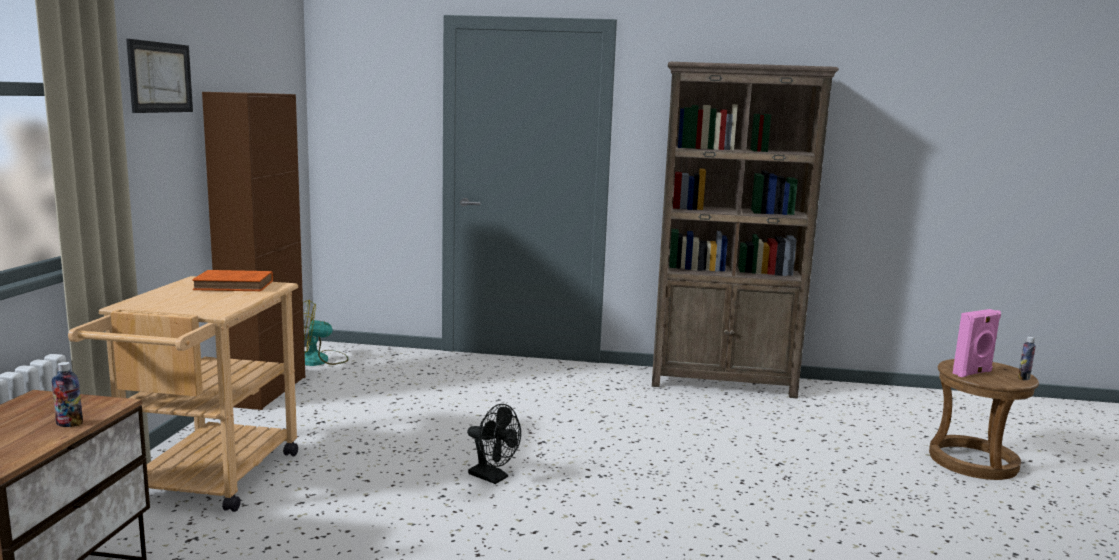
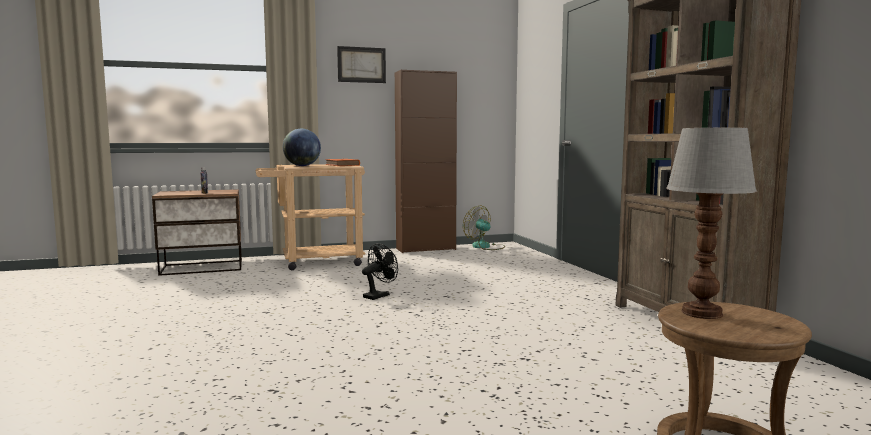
camera: 65 degrees right, 5 degrees down
(198, 304) = (302, 166): none -> globe
(493, 477) = (379, 295): black fan -> black fan turned 150 degrees counterclockwise
(973, 373) = (703, 313): pink speaker -> table lamp
(1023, 378) = (753, 335): bottle -> none

